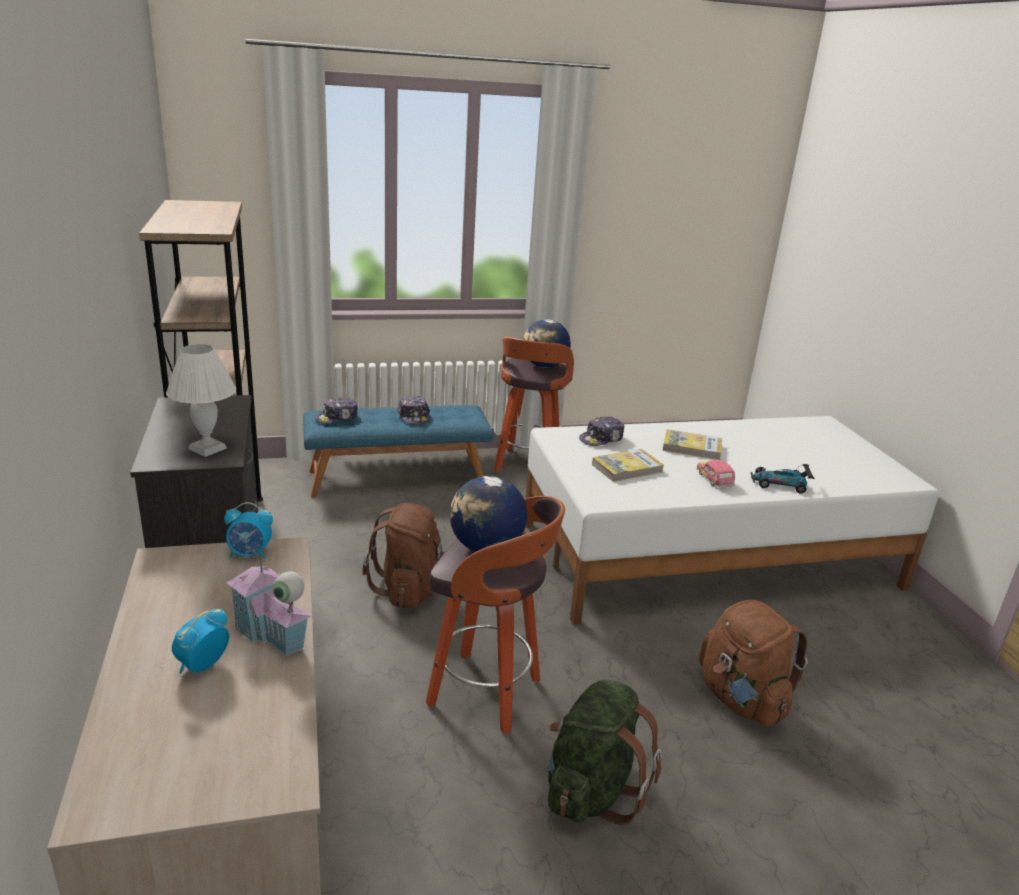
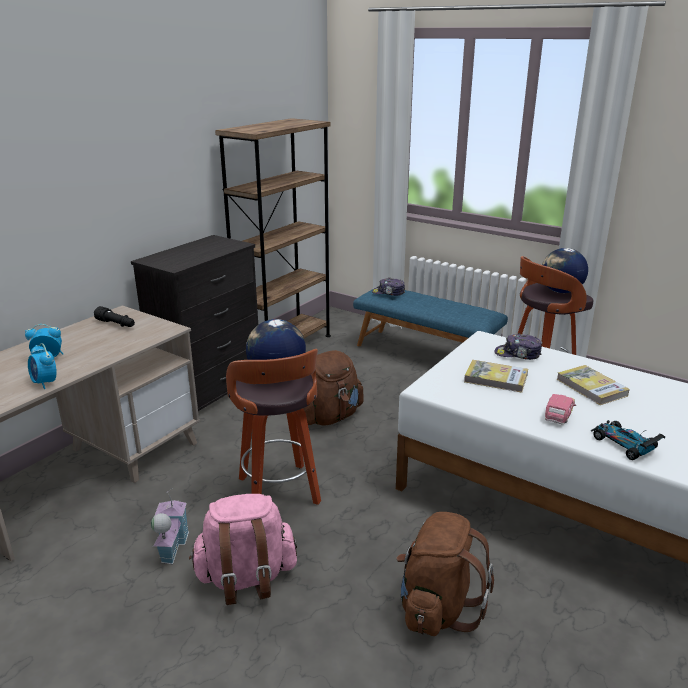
camera: 50 degrees right, 0 degrees up
(195, 576) = (116, 324): none -> black flashlight
(206, 448) = (178, 261): white table lamp -> none
(250, 554) = (152, 324): alarm clock -> alarm clock (45, 383)
(271, 635) = (90, 359): toy house -> toy house (171, 545)
(414, 416) = (439, 306): cap -> none
(591, 791) = (246, 578): green backpack -> pink backpack

